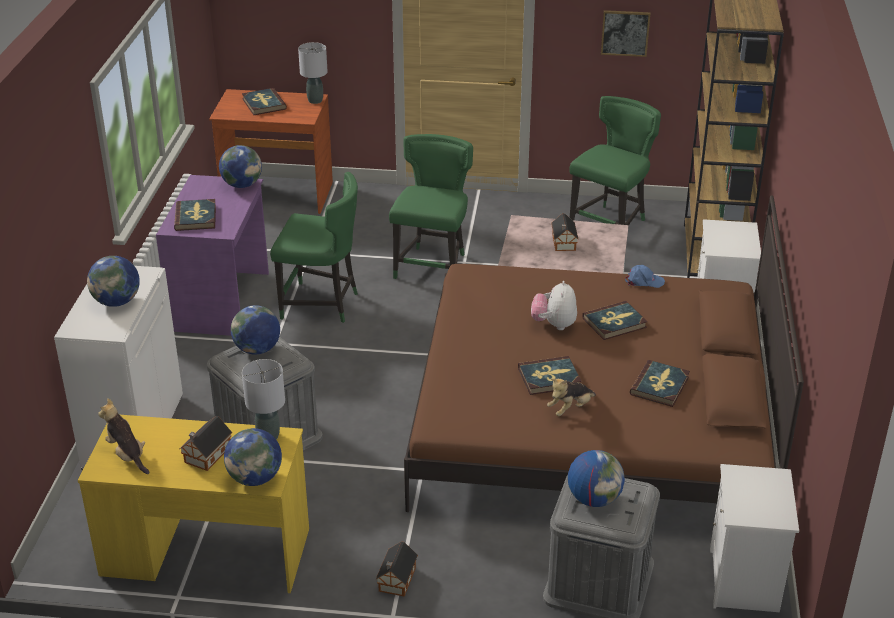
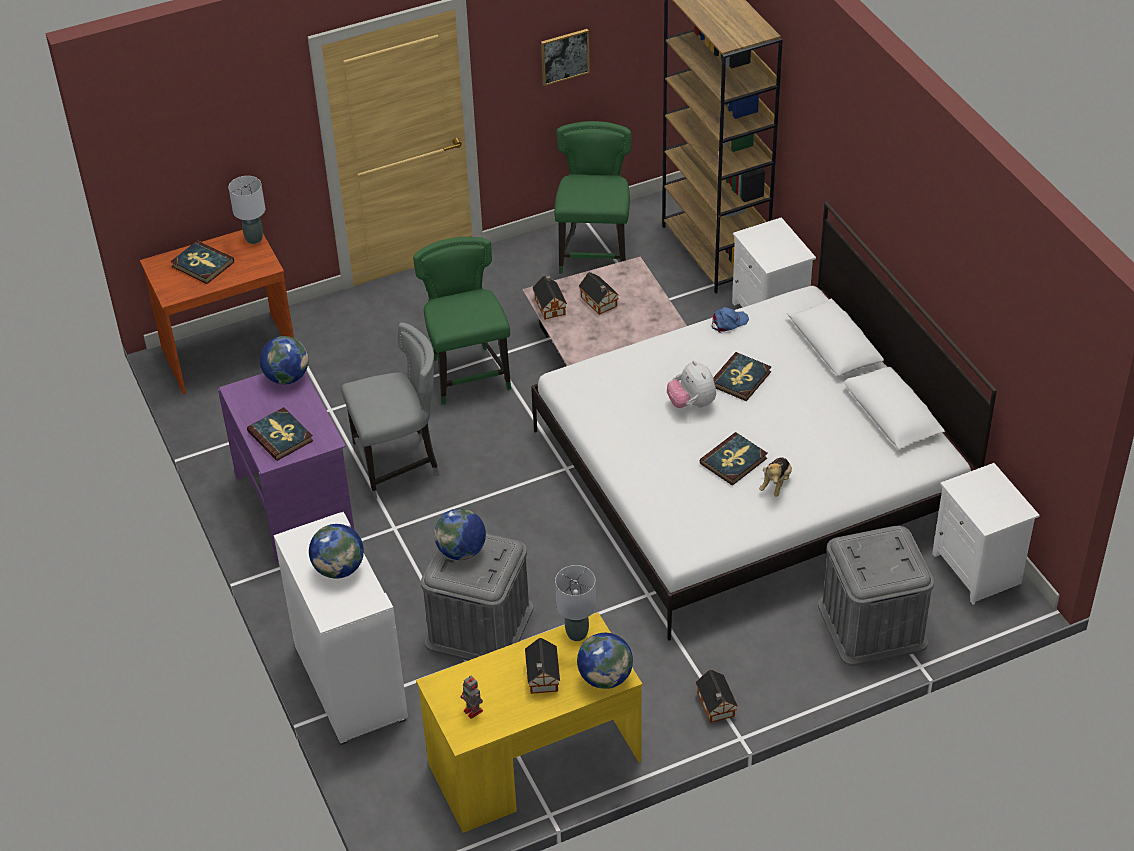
camera: 30 degrees left, 10 degrees up
(127, 455) = (474, 711): plush toy -> toy robot
(321, 304) = (399, 465): green chair -> grey chair
(521, 232) = (550, 305): none -> toy house
(592, 420) = (748, 476): brown bed -> white bed
(594, 499) = (870, 560): globe -> none
(660, 386) = (828, 427): book -> none

